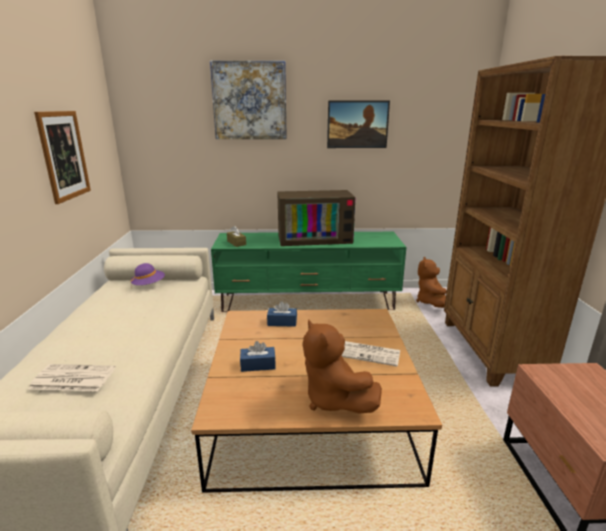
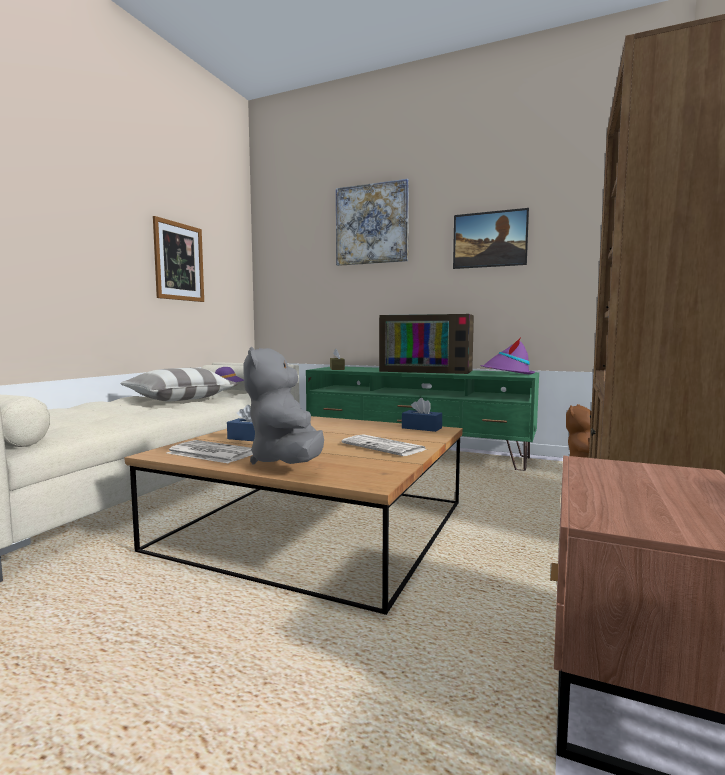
camera: 25 degrees right, 15 degrees down
(72, 378) = (77, 414): newspaper -> newspaper (210, 453)
(127, 315) = (179, 399): none -> pillow
(282, 322) = (321, 423): blue tissue box -> blue tissue box (421, 428)
(333, 399) = (287, 462): brown plush toy -> grey plush toy
(379, 240) = (507, 374): none -> purple hat

